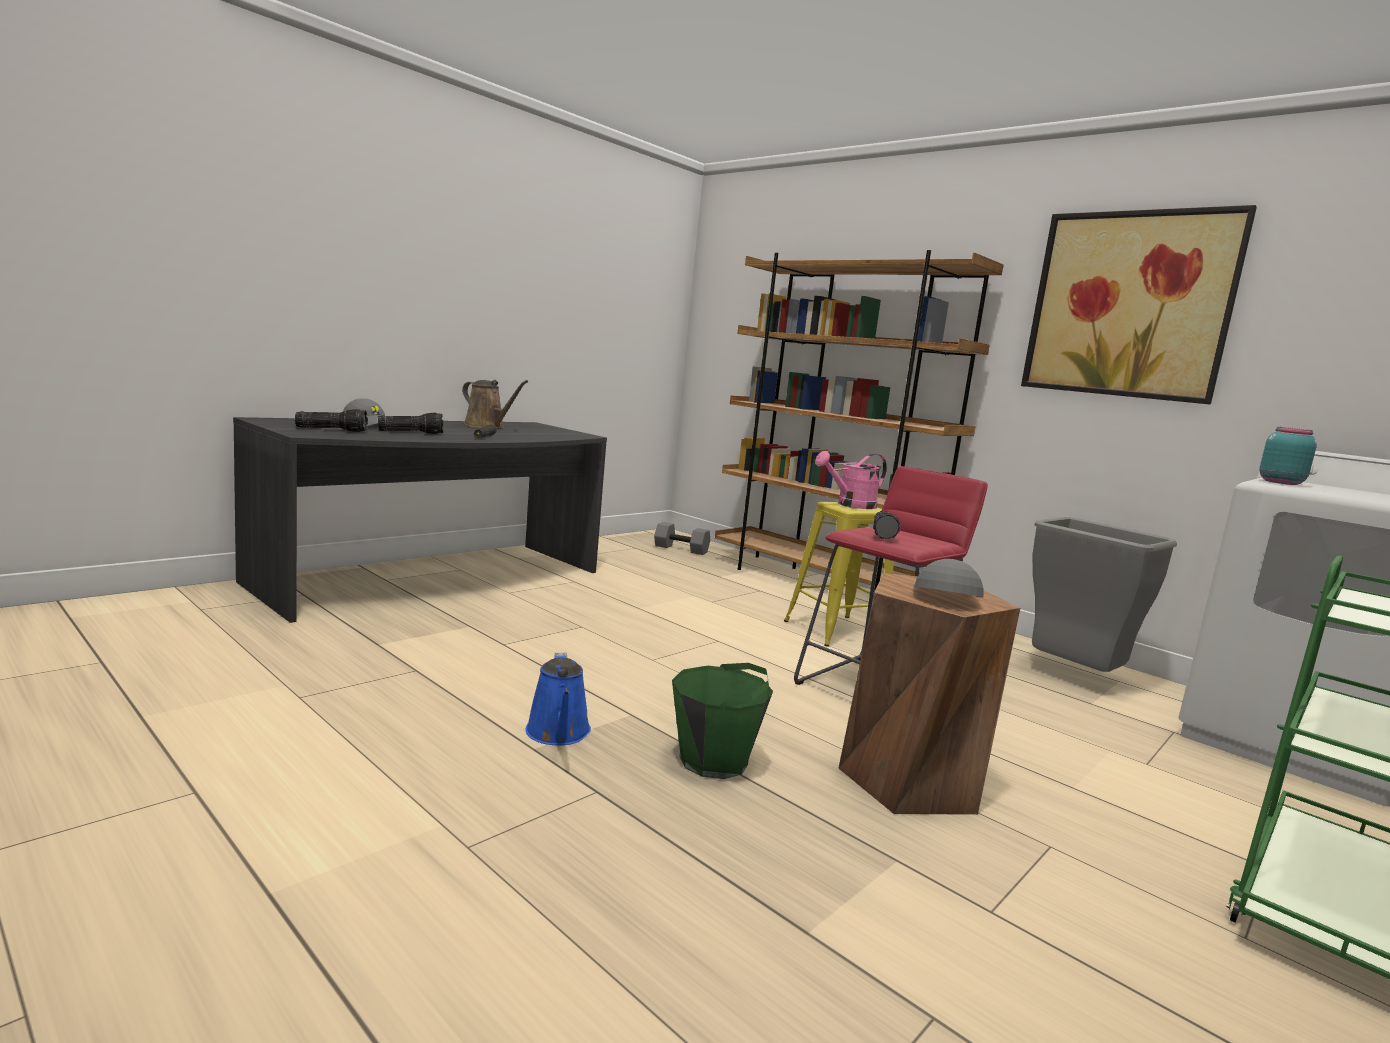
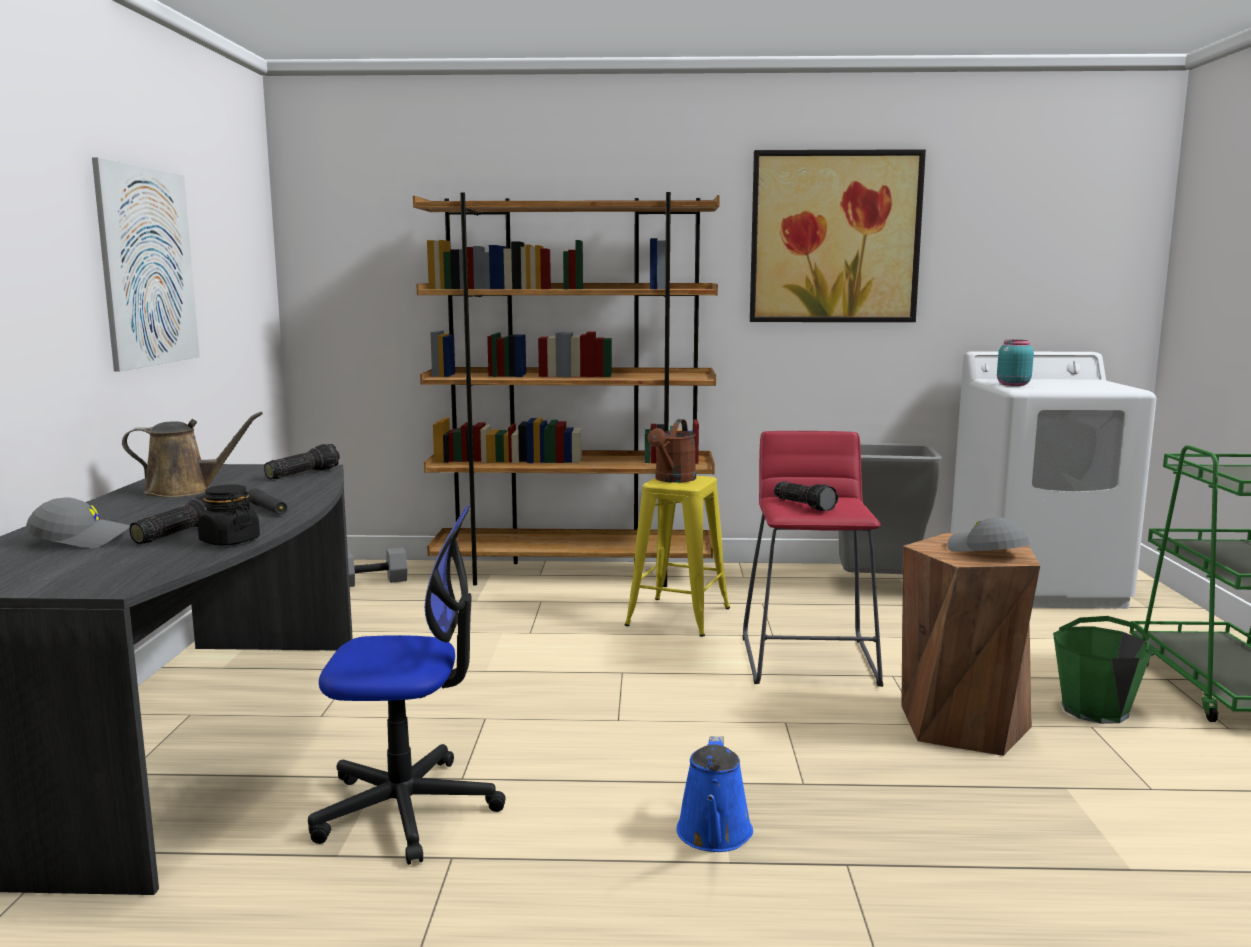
camera: 40 degrees left, 0 degrees up
(332, 430) = (93, 565): flashlight -> flashlight (302, 473)
(413, 438) = (229, 541): none -> black jar
(448, 643) = (407, 809): none -> office chair
(535, 289) = (148, 267): none -> picture
(558, 733) = (714, 835): blue watering can -> blue watering can turned 60 degrees clockwise
(714, 761) = (851, 785): green bucket -> green bucket (1095, 710)
(850, 505) = (673, 480): pink watering can -> brown watering can

